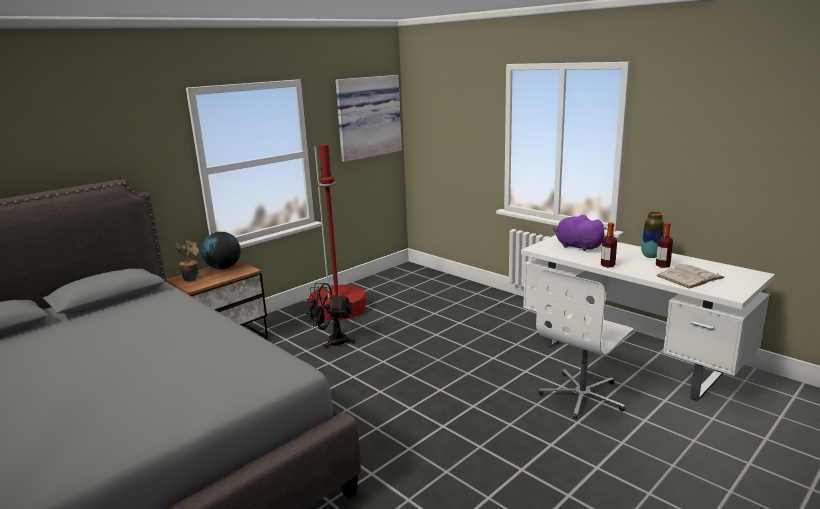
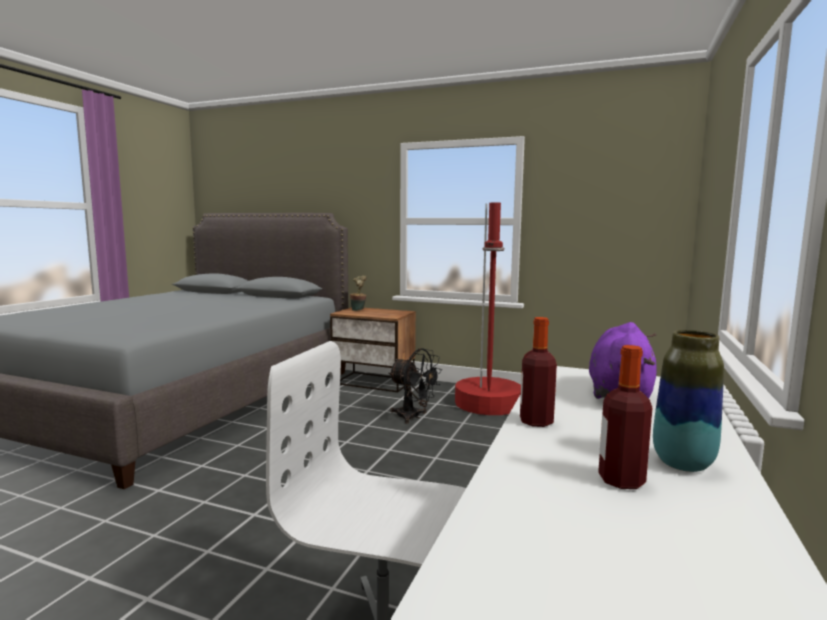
camera: 65 degrees right, 10 degrees down
(223, 268) = (390, 311): globe -> none
(332, 341) = (413, 417): black fan -> black fan turned 135 degrees clockwise
(367, 117) = (624, 187): picture -> none
(690, 277) = (569, 523): white book -> none

